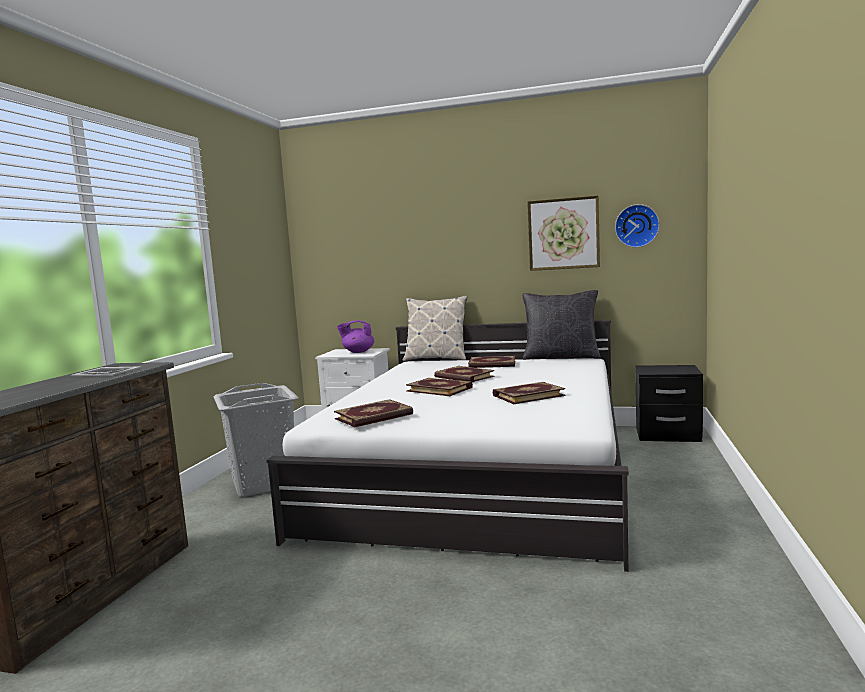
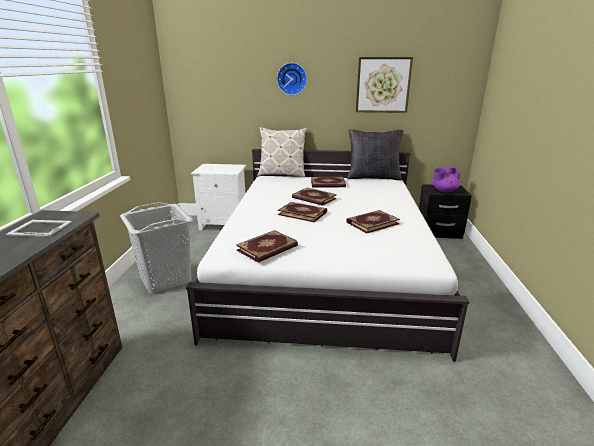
camera: 10 degrees left, 15 degrees up
(357, 352) = (223, 168): purple teapot -> purple teapot (444, 191)
(636, 226) = (437, 83): wall clock -> wall clock (292, 79)

